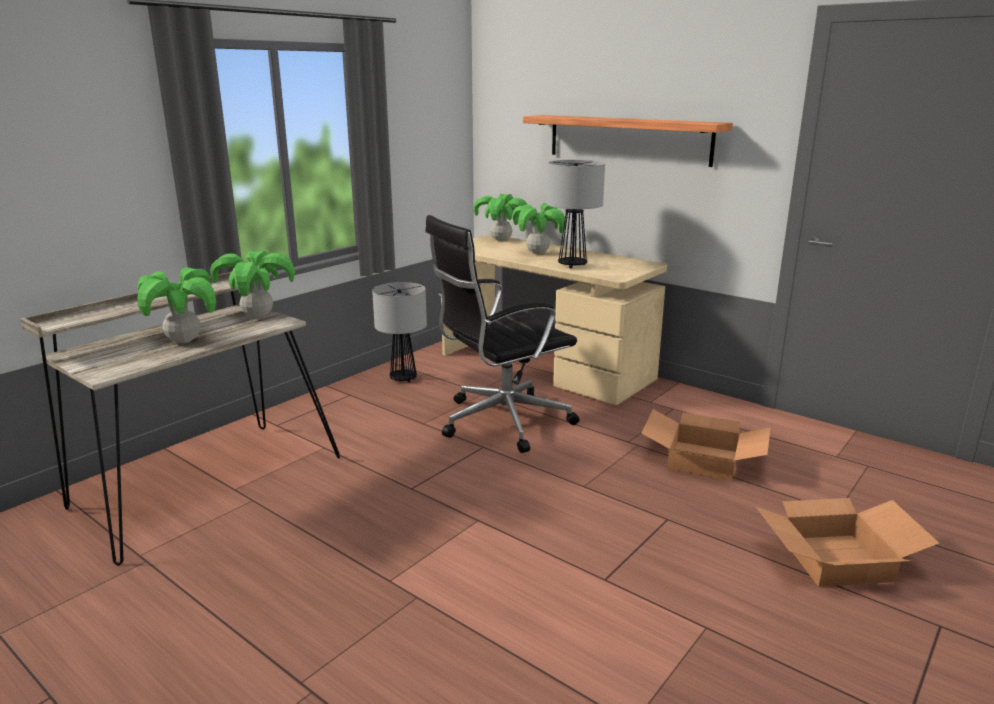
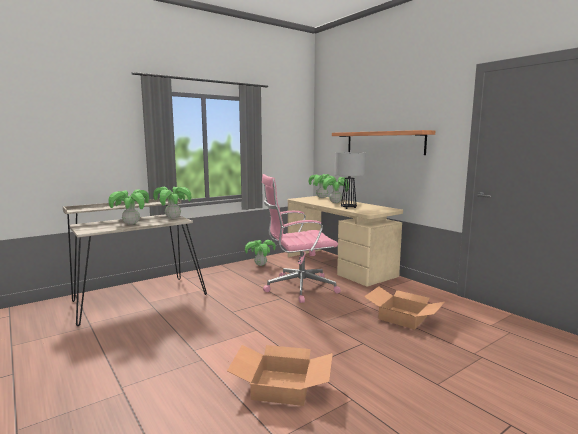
camera: 15 degrees right, 10 degrees down
(403, 378) = (260, 265): table lamp -> potted plant
(501, 422) = (298, 288): black office chair -> pink office chair
(836, 561) = (457, 378): cardboard box -> cardboard box (280, 387)

